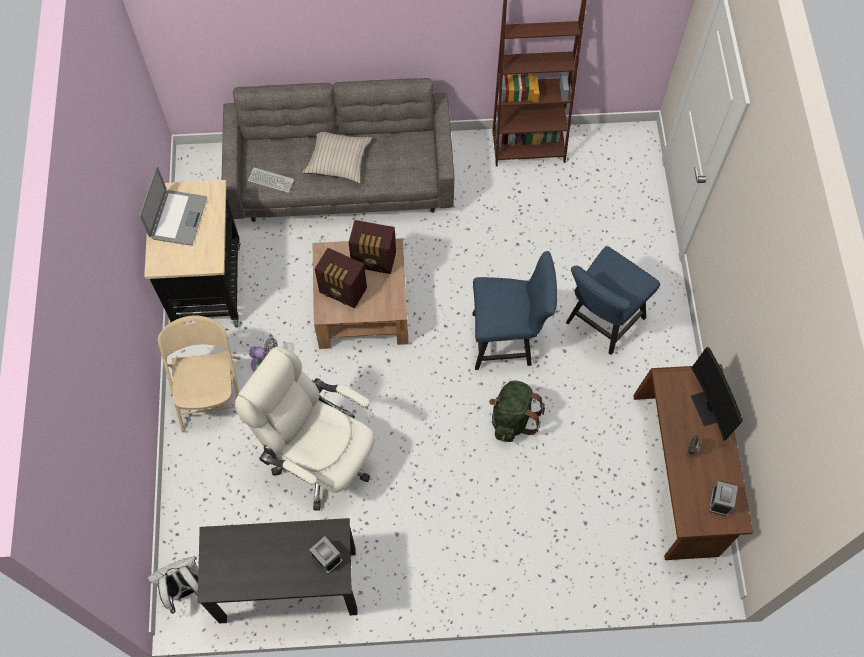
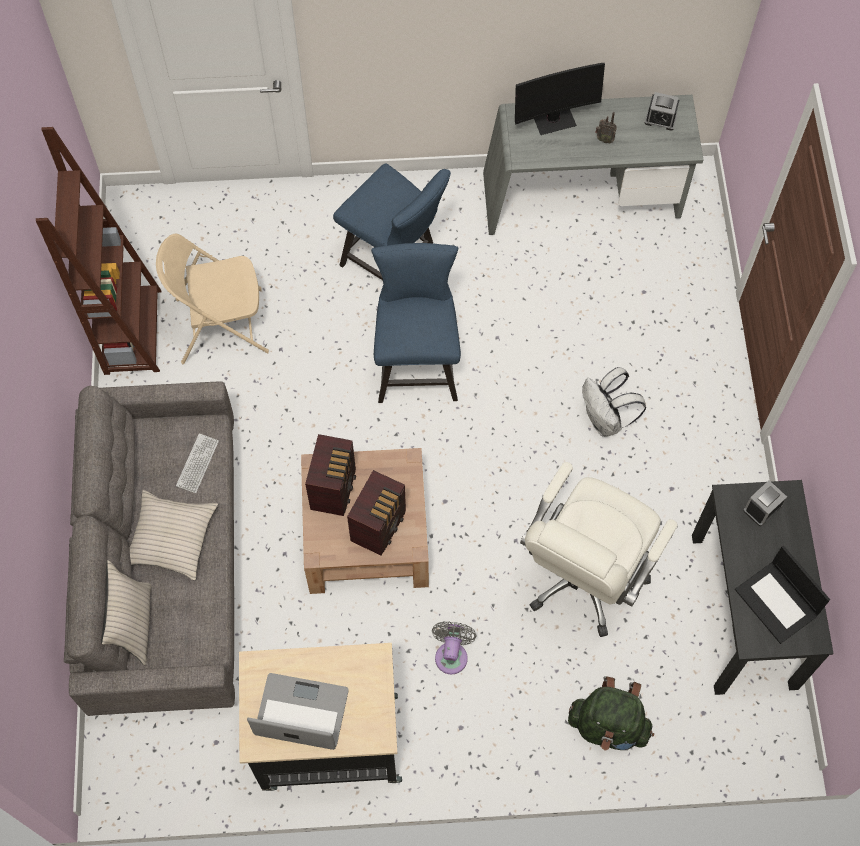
camera: 90 degrees left, 0 degrees up
(185, 589) = (760, 734): white backpack -> white backpack (606, 420)
(212, 394) = (495, 723): beige chair -> beige chair (221, 325)
(243, 561) = (777, 602): none -> laptop
(271, 180) = (199, 628): keyboard -> keyboard (197, 463)
(276, 142) = (134, 624): none -> beige pillow
(512, 418) = (520, 361): green backpack -> green backpack (608, 725)
(678, 475) = (582, 199): brown desk -> grey desk

